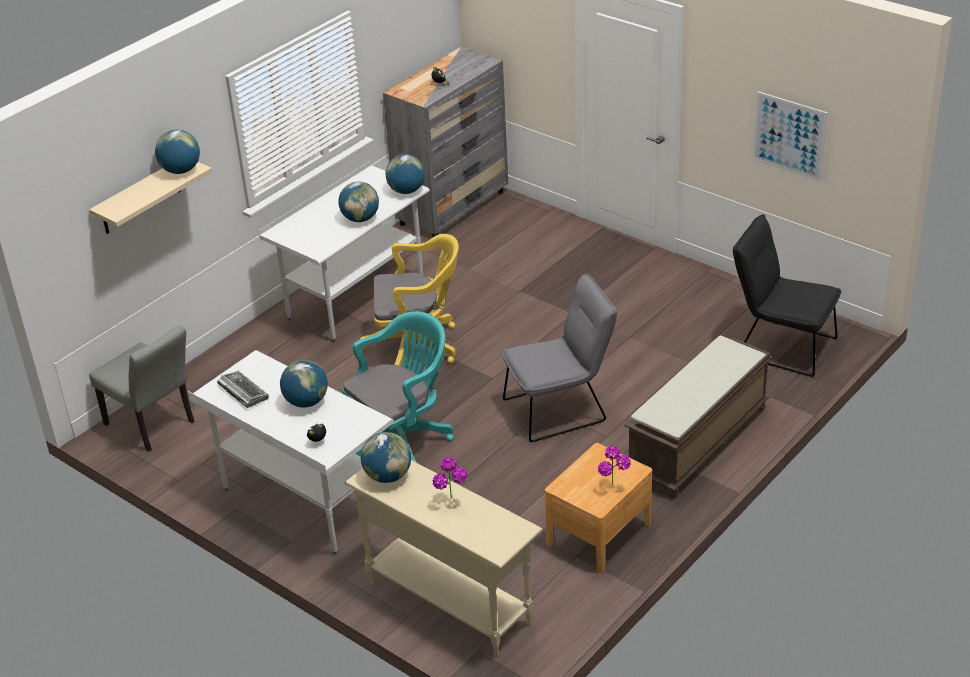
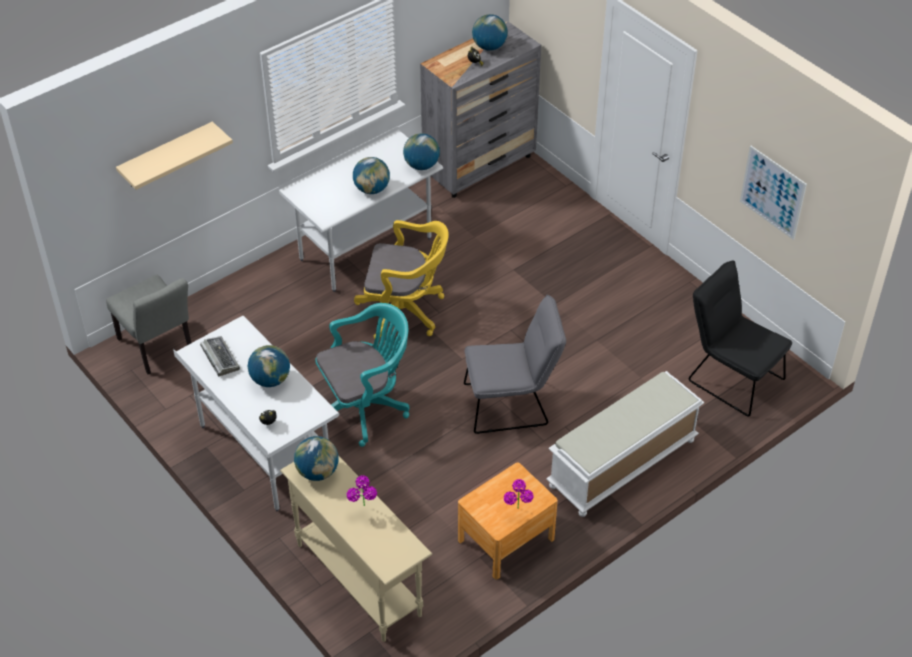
camera: 10 degrees right, 10 degrees up
(180, 170) = (205, 138): globe -> globe (489, 47)
(698, 442) = (622, 464): brown bench -> white bench

